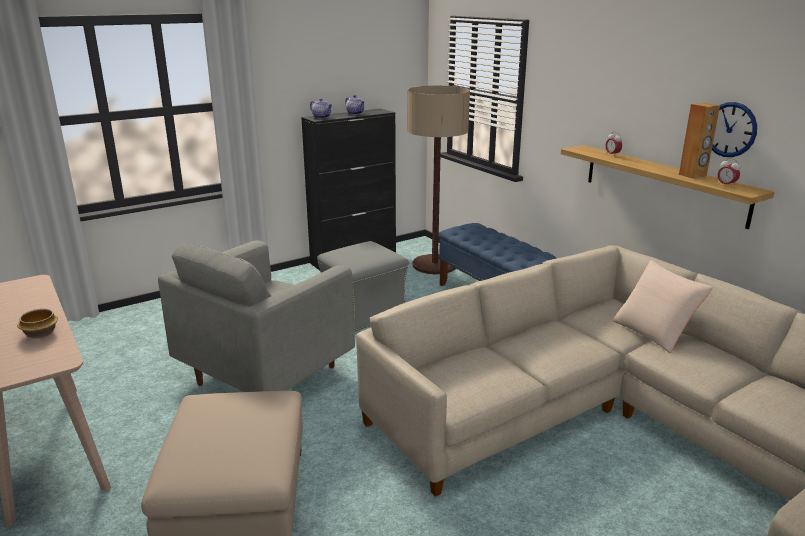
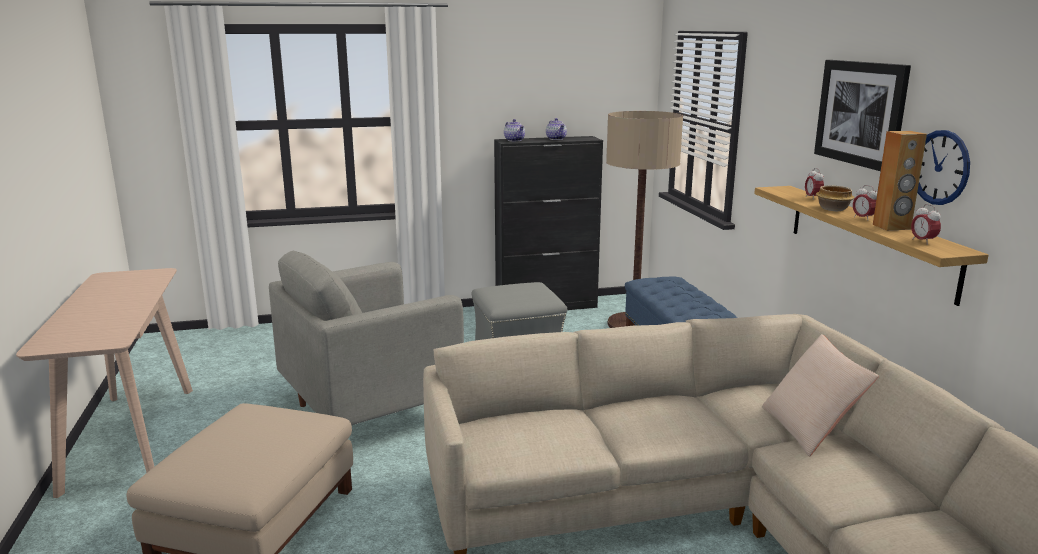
camera: 20 degrees right, 5 degrees down
(41, 333) = (121, 316): bowl -> bowl (833, 209)
(653, 88) = (861, 113): none -> picture
(667, 170) = (863, 218): none -> alarm clock

